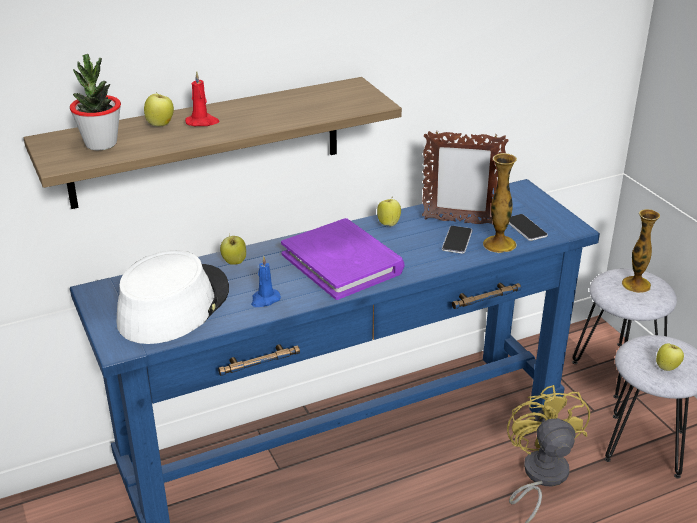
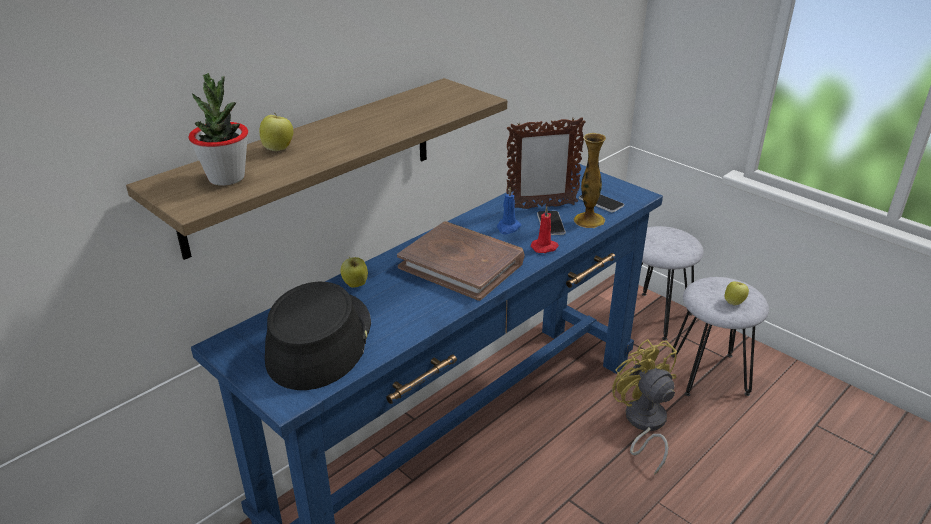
camera: 20 degrees left, 0 degrees up
(173, 305) = (319, 341): white hat -> black hat
(202, 122) = (322, 140): red candle -> red candle (545, 247)
(265, 300) = (410, 315): blue candle -> blue candle (508, 228)
(342, 263) = (462, 264): purple book -> brown book
(388, 223) = (479, 220): apple -> none
(636, 284) = (667, 238): vase -> none

